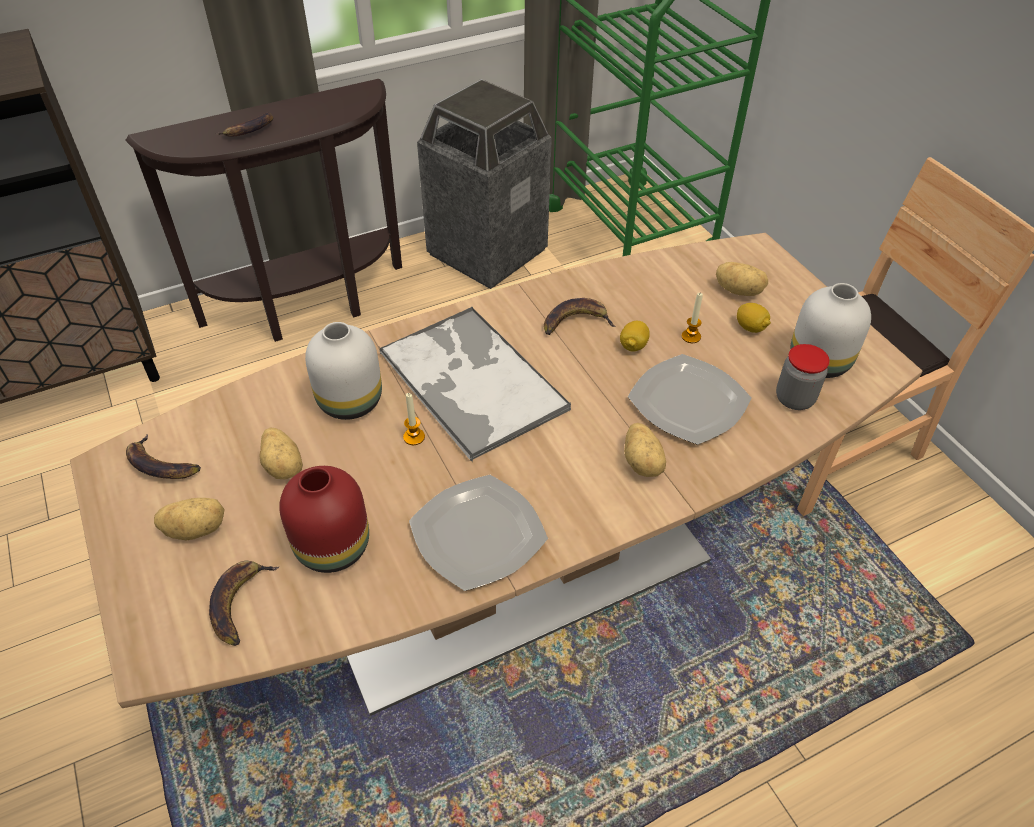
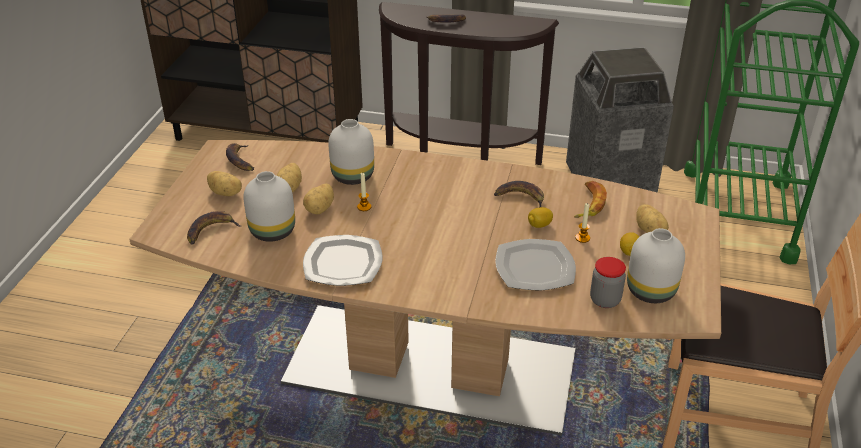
camera: 40 degrees right, 10 degrees down
(335, 546) = (274, 231): red vase -> white vase
(471, 380) = (425, 197): tray -> none
(643, 462) = (468, 280): potato -> potato (320, 209)
(649, 291) = (588, 203): none -> banana

